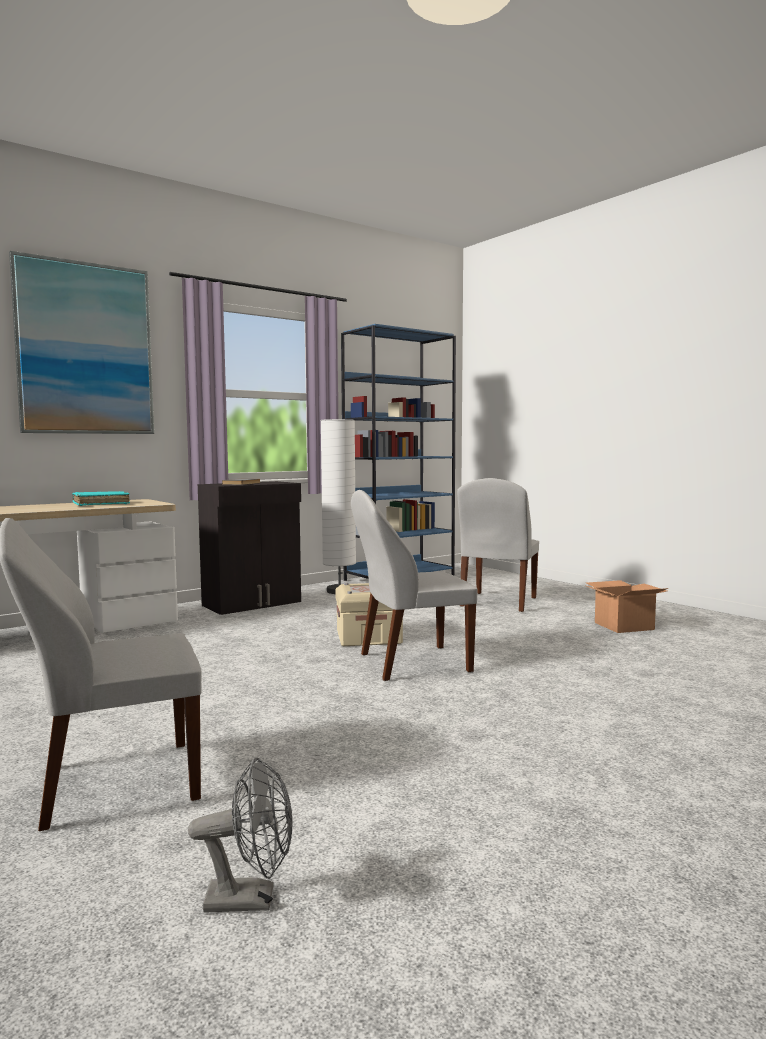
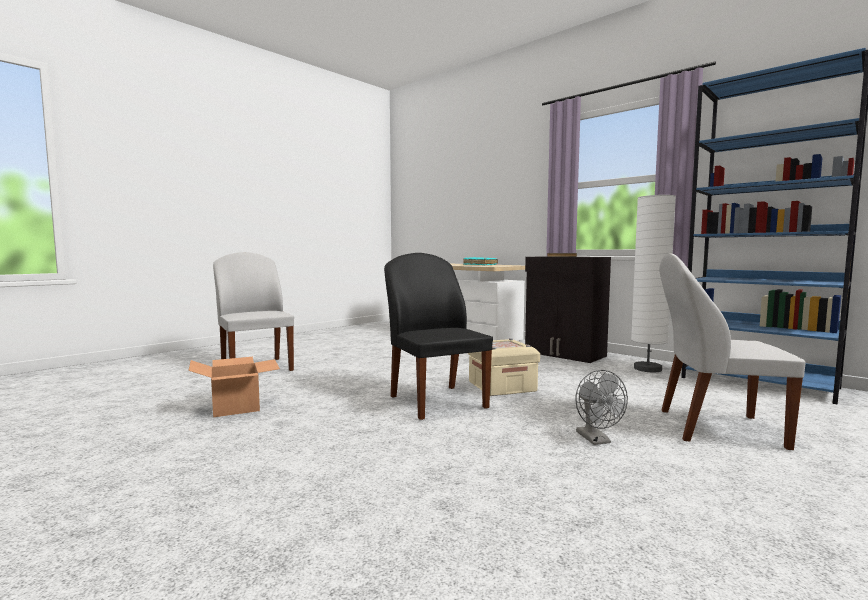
camera: 80 degrees right, 0 degrees up
(85, 349) = (501, 170): picture -> none
(251, 899) = (143, 394): grey fan -> grey fan (596, 440)
(411, 663) = (436, 401): white chair -> black chair
(623, 626) = (698, 511): cardboard box -> cardboard box (235, 407)

